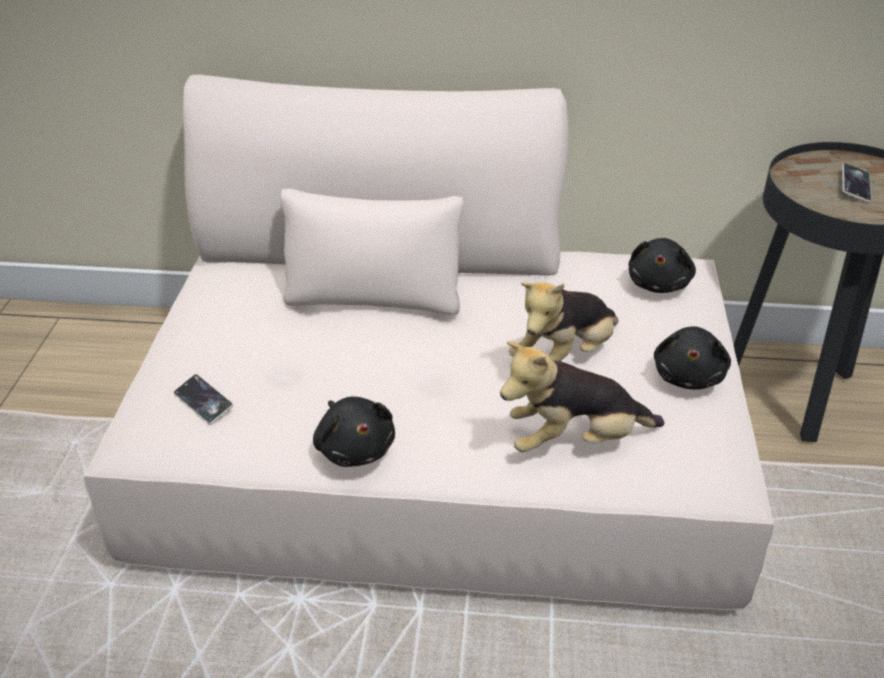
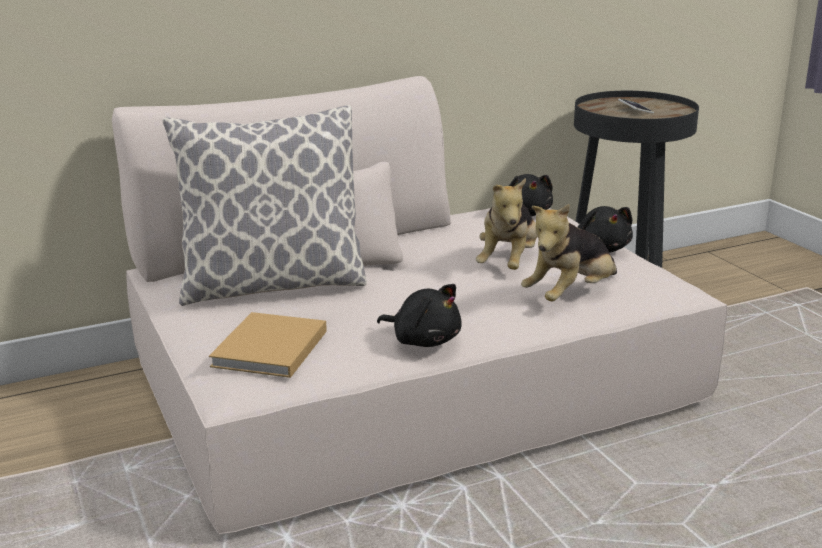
camera: 30 degrees left, 15 degrees down
(203, 402) = (268, 350): phone -> beige book
(294, 309) = (272, 286): none -> pillow

